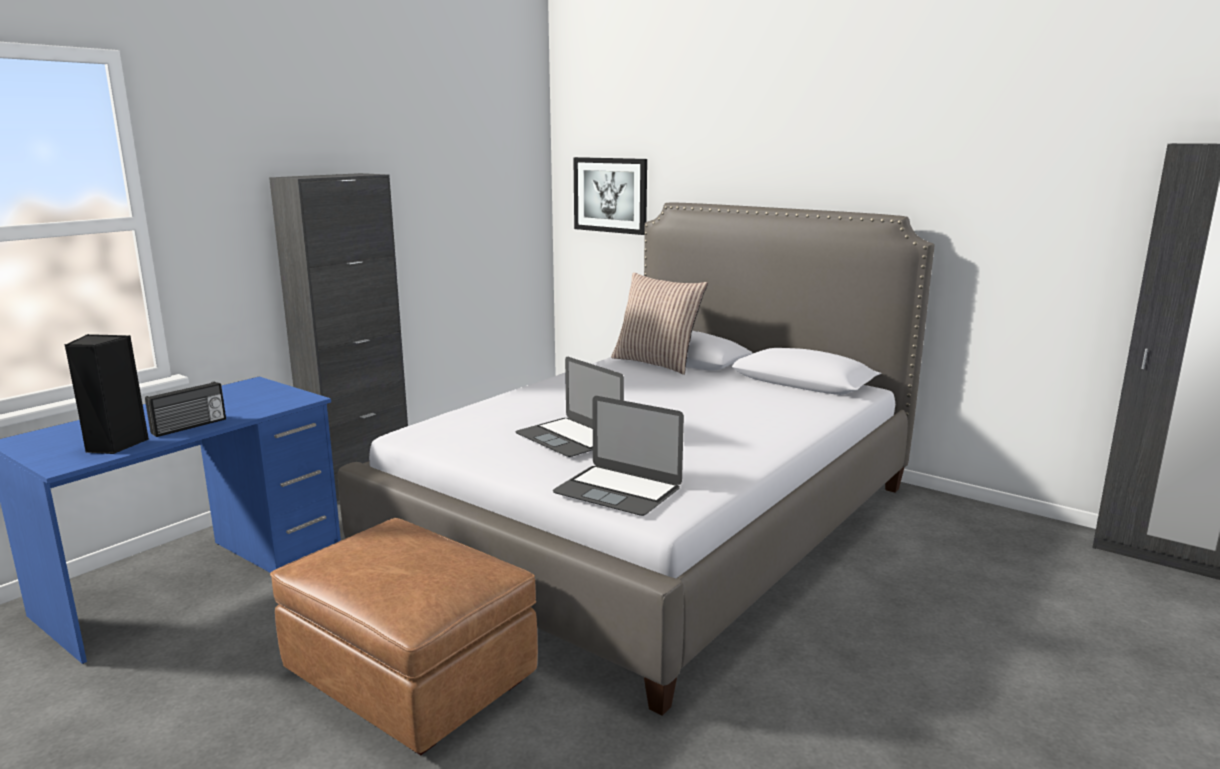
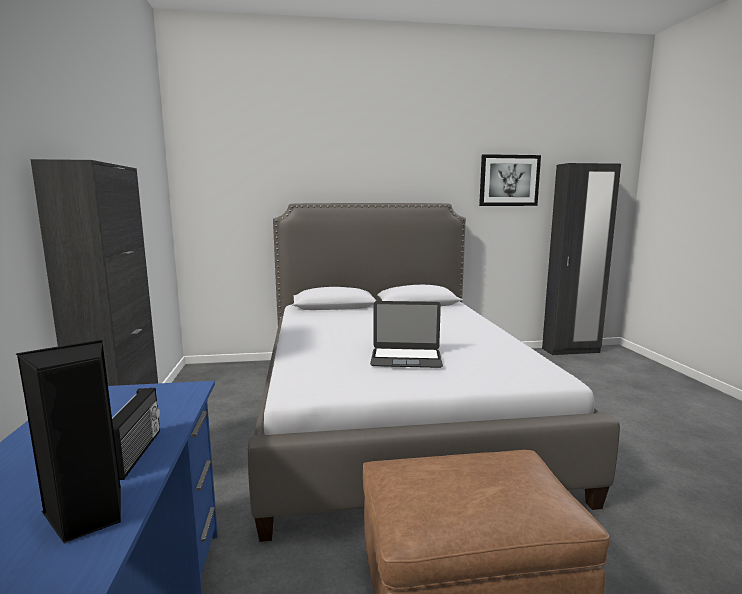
camera: 45 degrees left, 5 degrees down
(610, 195) = (231, 202): picture -> picture (509, 180)
(618, 490) = (510, 374): laptop -> none
(657, 363) = (325, 310): pillow -> none

